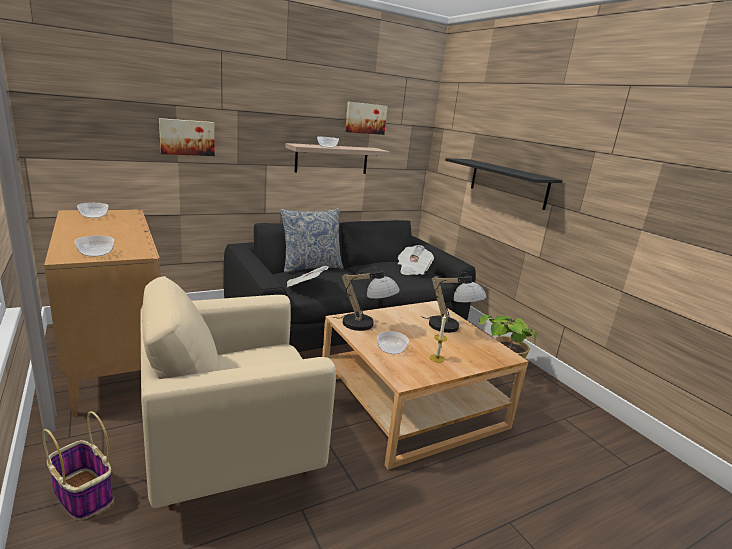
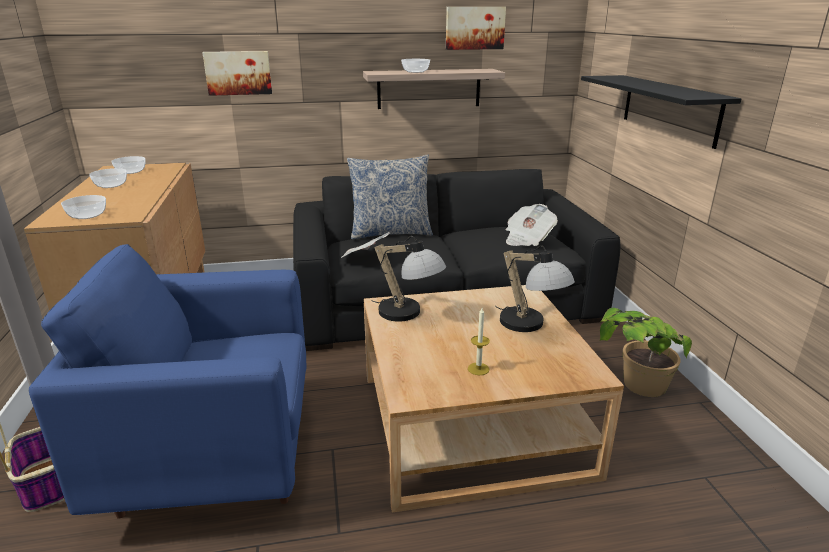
camera: 20 degrees right, 5 degrees up
(230, 453) = (214, 460): beige armchair -> blue armchair
(391, 349) = (420, 351): bowl -> bowl (110, 185)

